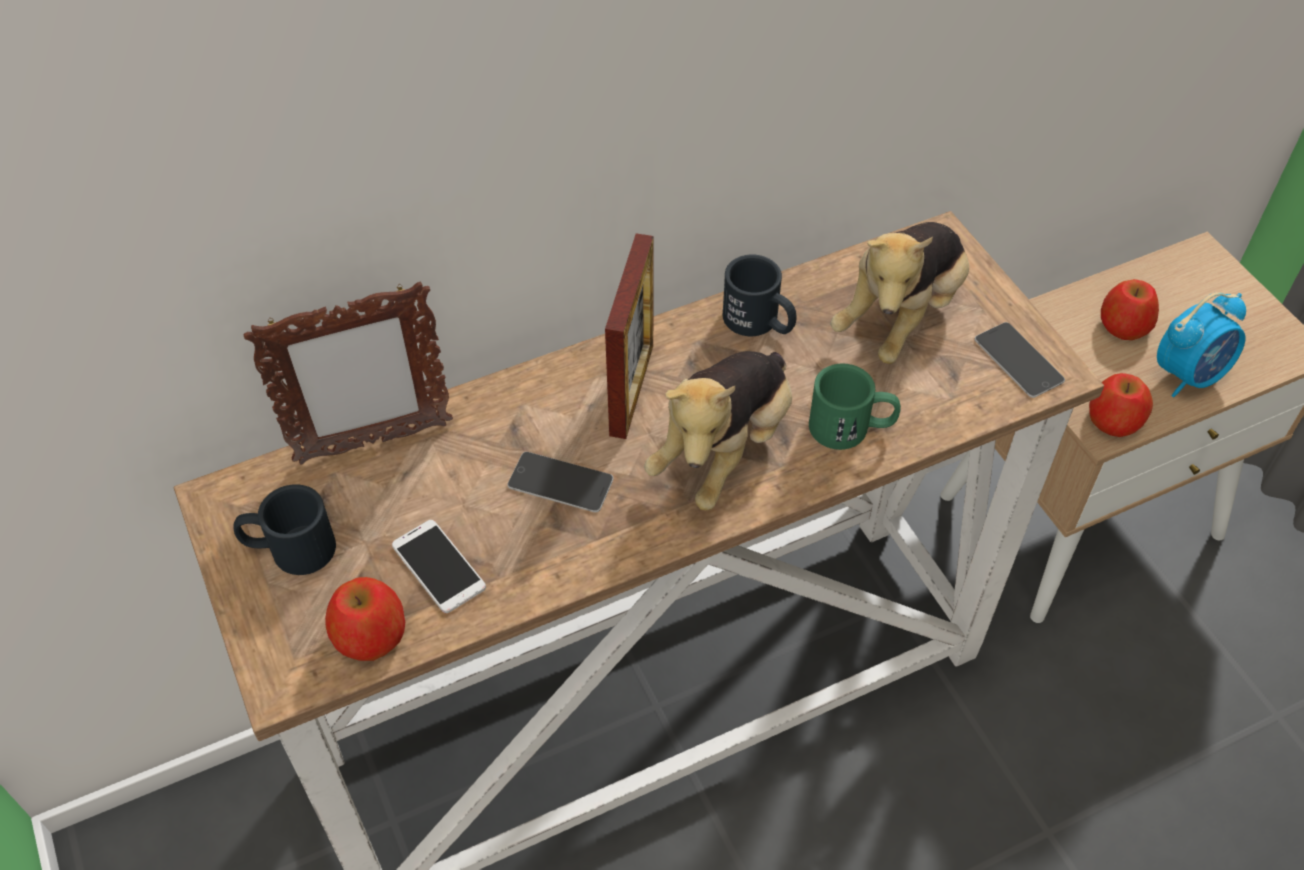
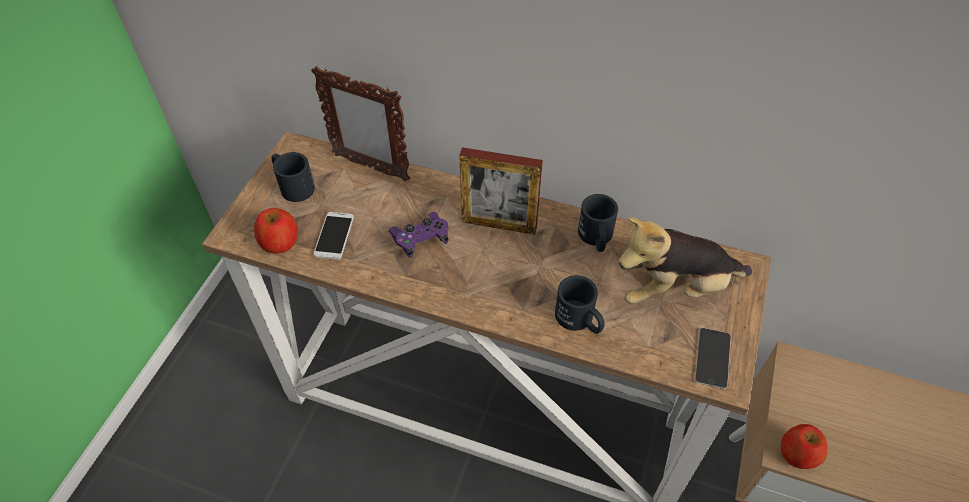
camera: 45 degrees right, 0 degrees up
(560, 482) = (421, 240): phone -> purple game controller
(631, 390) = (499, 224): picture frame -> picture frame turned 45 degrees clockwise
(724, 449) = (507, 282): plush toy -> none
(851, 427) = (580, 320): green mug -> black mug
(1124, 325) = (867, 410): apple -> none
(1189, 375) = (878, 468): alarm clock -> none

